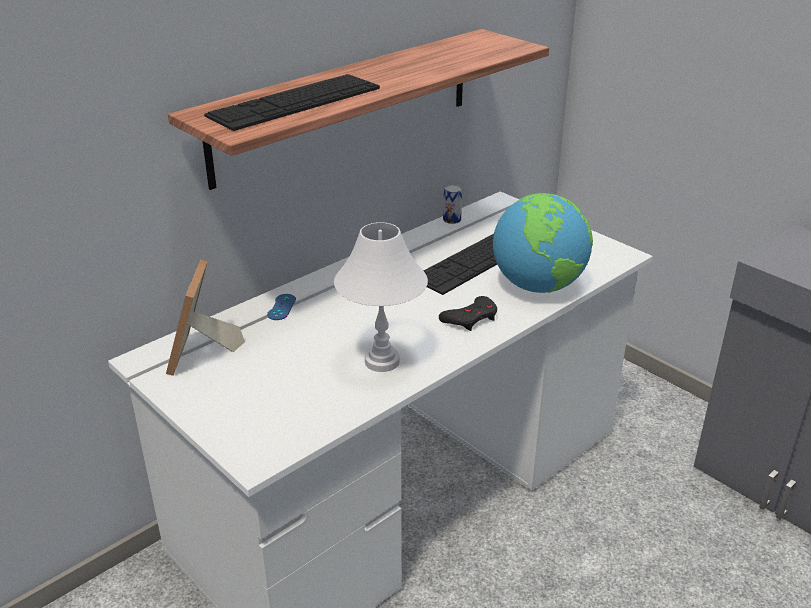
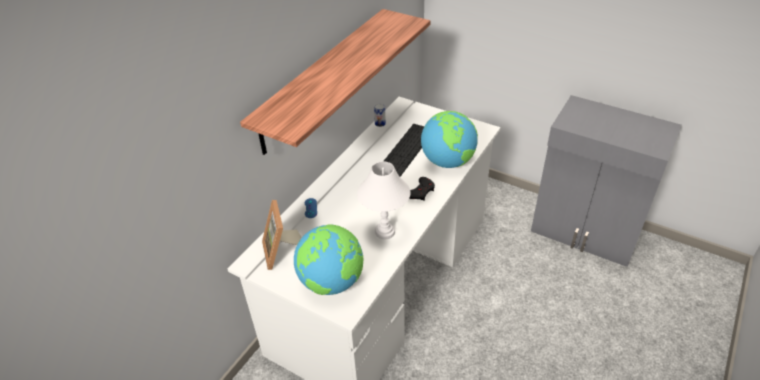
camera: 15 degrees left, 10 degrees up
(256, 412) = (332, 282): none -> globe
(295, 102) = (311, 97): keyboard -> none

